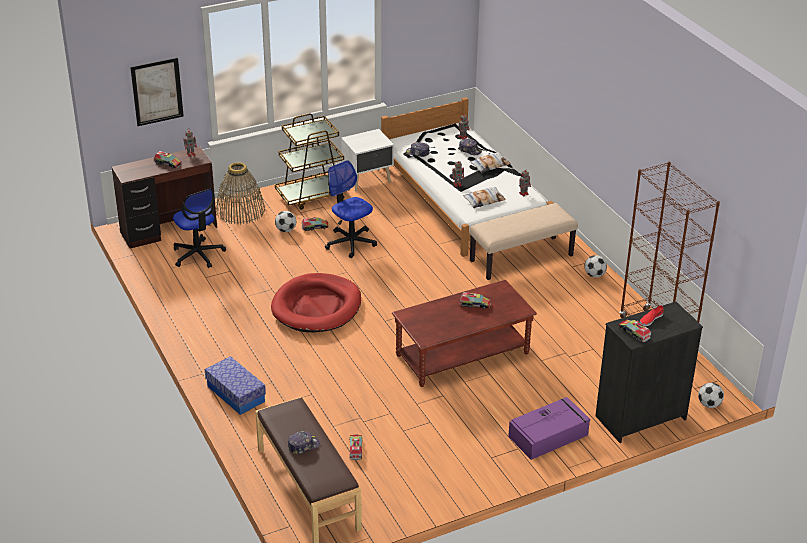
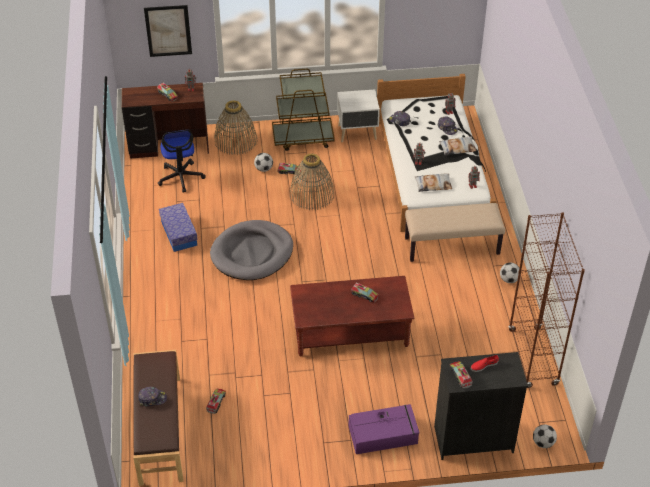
camera: 20 degrees right, 10 degrees up
(236, 394) = (147, 322): storage box -> storage box (179, 233)
(317, 307) = (252, 253): red dog bed -> grey dog bed
(350, 242) = (312, 194): office chair -> basket

